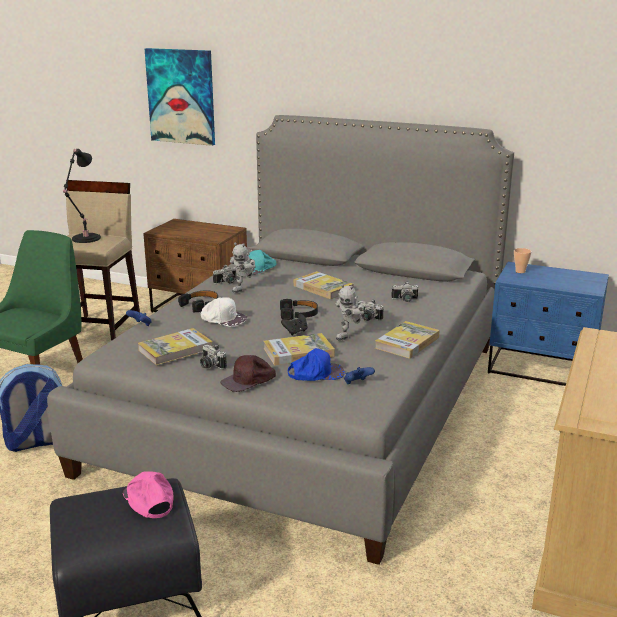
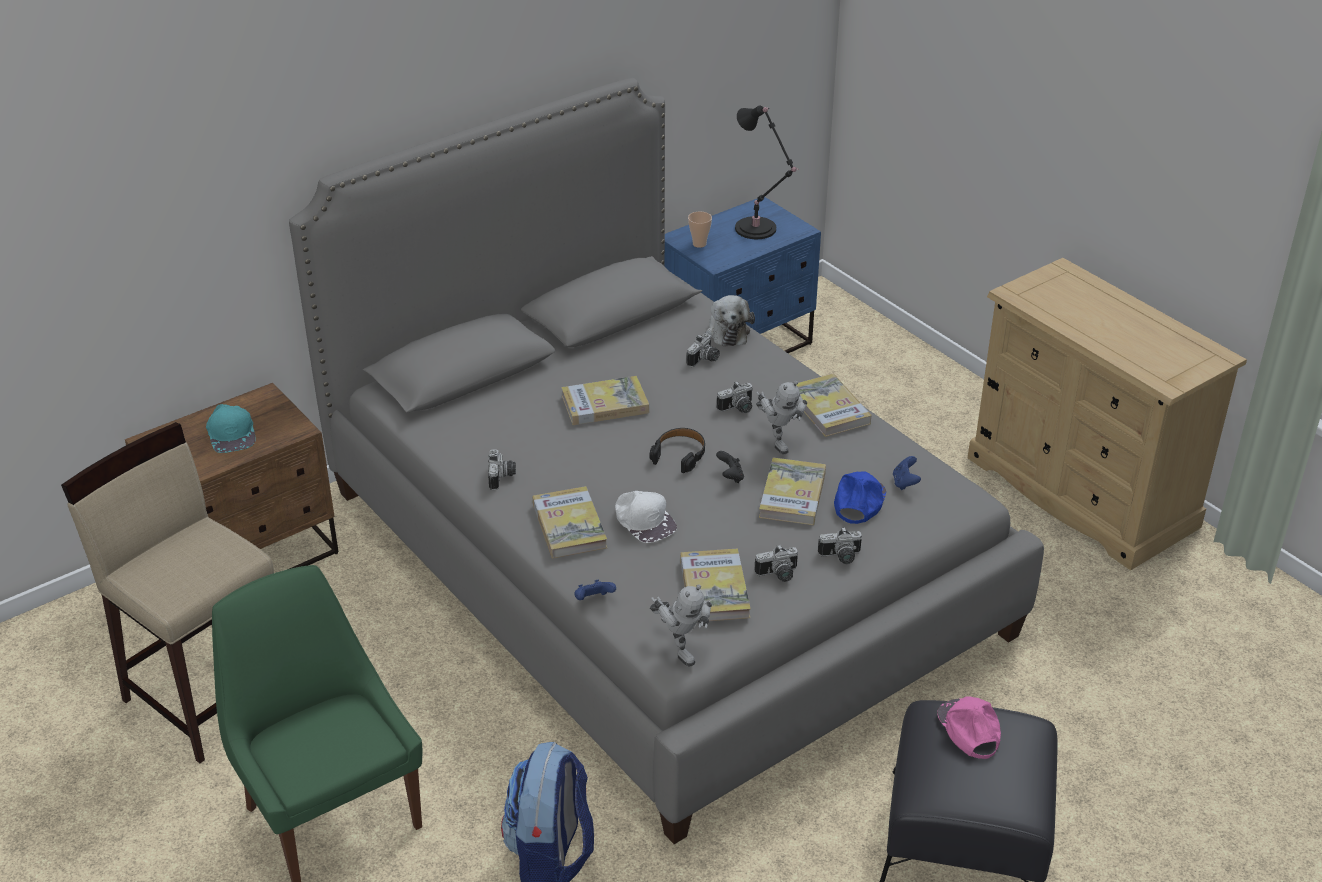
camera: 60 degrees left, 15 degrees up
(85, 239) = (183, 563): black table lamp -> black table lamp (758, 230)
(148, 500) = (969, 730): pink cap -> pink cap turned 75 degrees clockwise
(181, 96) = (103, 218): picture -> none
(200, 305) = (569, 526): black headphones -> book
(223, 318) = (644, 520): white cap -> white cap turned 90 degrees clockwise
(245, 289) = (545, 469): toy robot -> toy robot (679, 648)
(249, 380) = (841, 557): brown cap -> camera
(258, 269) = (474, 432): turquoise cap -> turquoise cap (232, 433)
(444, 299) = (727, 331): none -> plush toy

